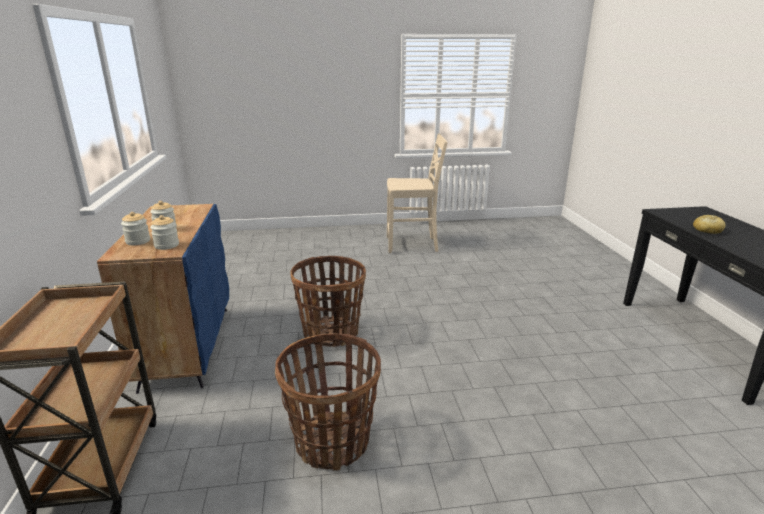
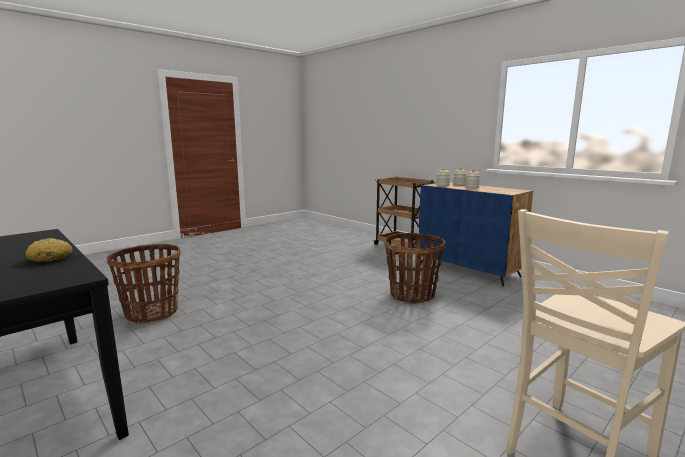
camera: 145 degrees right, 10 degrees down
(332, 442) = (335, 266): basket -> basket (151, 313)

